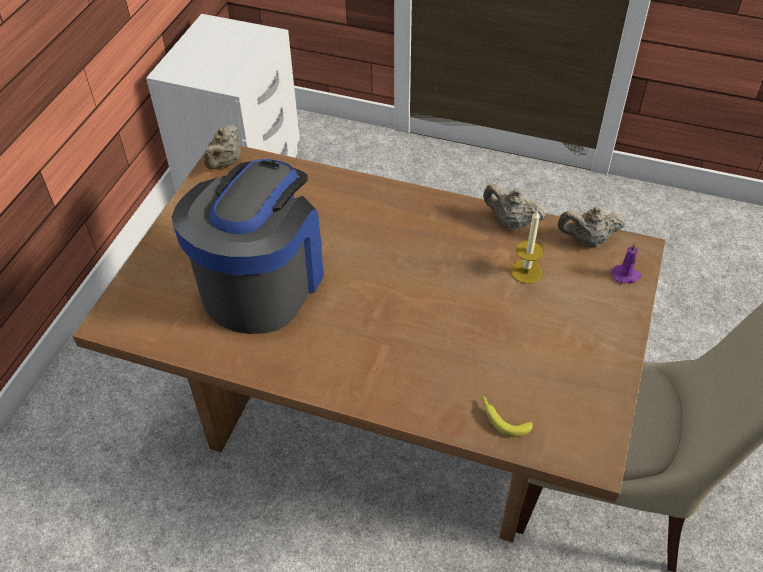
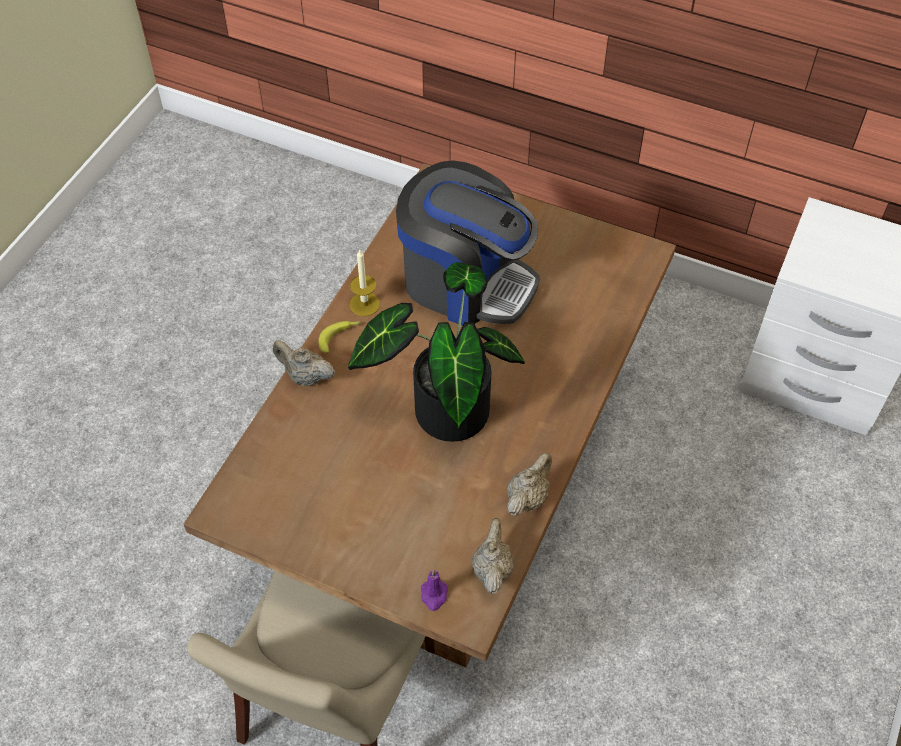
camera: 95 degrees right, 5 degrees up
(225, 162) = (637, 254): beige teapot -> beige teapot (305, 376)
(425, 286) = (444, 407): none -> potted plant
(502, 418) = (278, 448): banana -> banana (339, 337)
(526, 271) = (452, 499): candle -> candle (364, 304)

